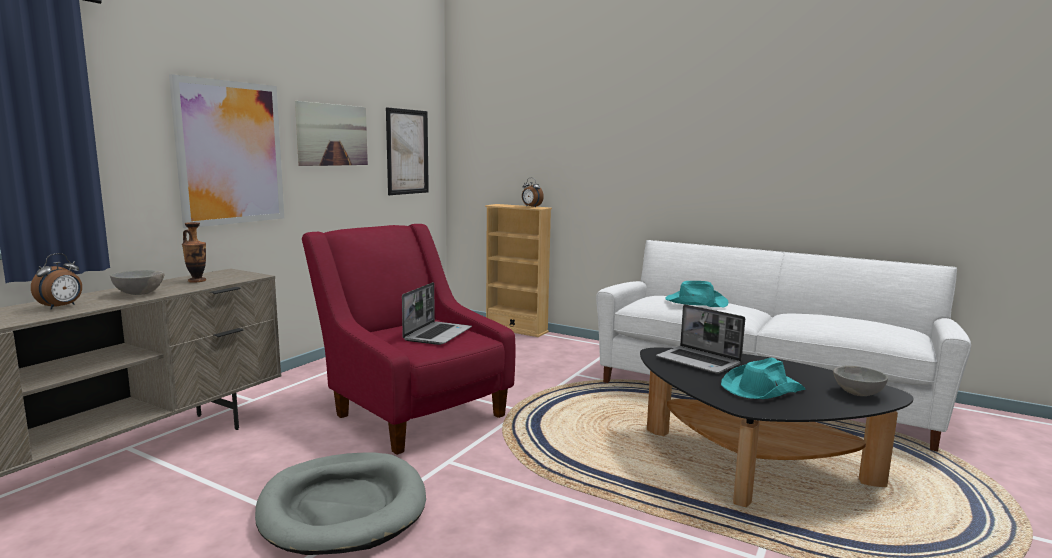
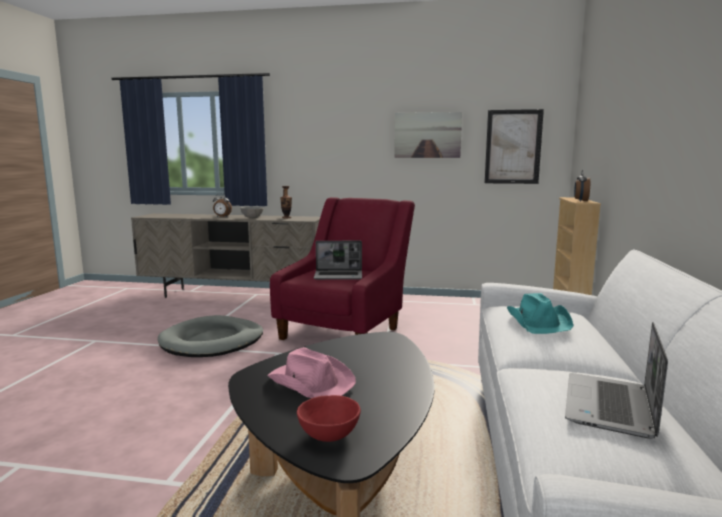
camera: 70 degrees right, 0 degrees up
(230, 153) = (344, 149): picture -> none
(699, 361) = (376, 354): laptop -> laptop (610, 407)
(761, 389) = (311, 382): turquoise hat -> pink hat
(857, 394) = (328, 435): grey bowl -> red bowl

